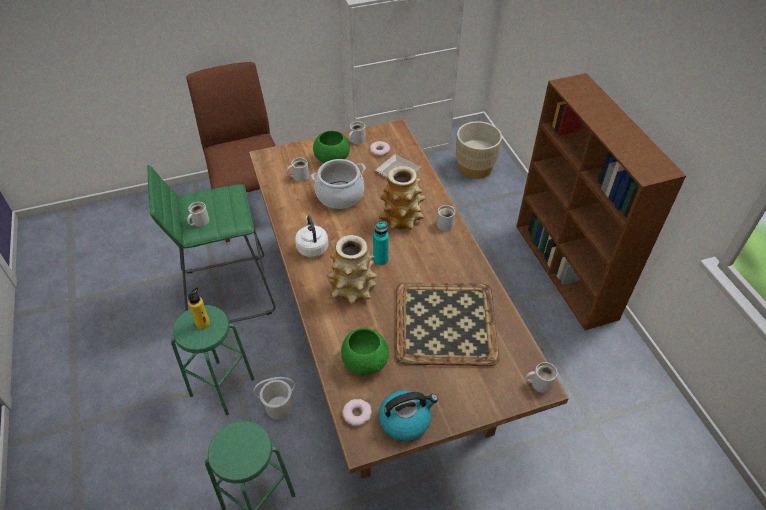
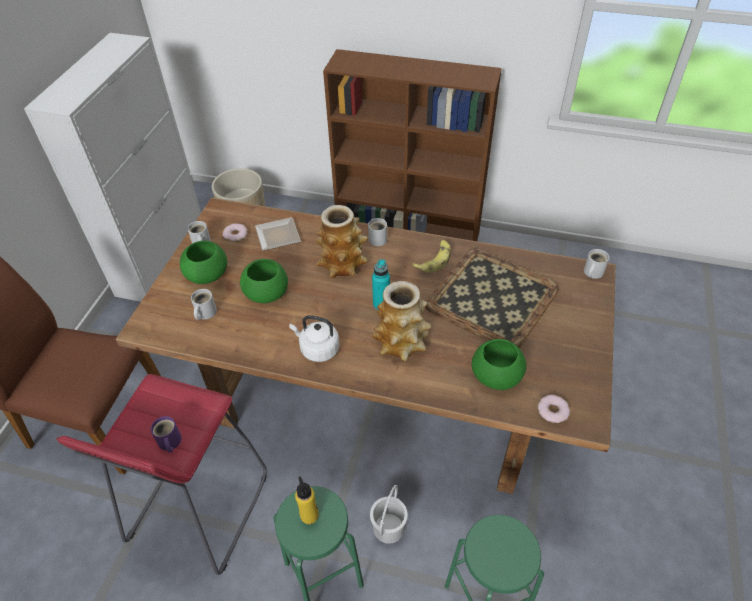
camera: 55 degrees left, 0 degrees up
(199, 221) = (169, 442): white mug -> purple mug
(227, 291) = (198, 507): green stool -> red stool
(340, 195) = (267, 293): cooking pot -> green bowl
(405, 420) = (580, 378): kettle -> none
(454, 268) = (434, 260): none -> banana

